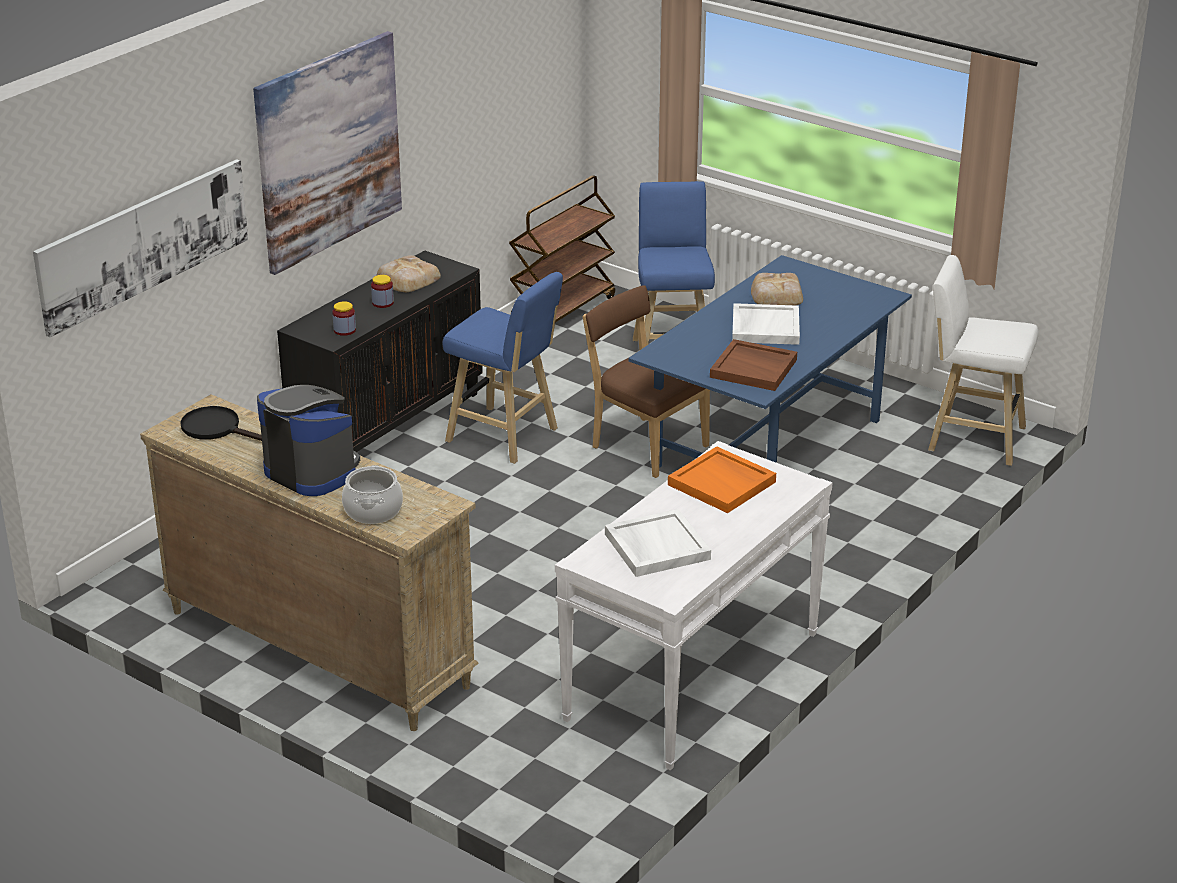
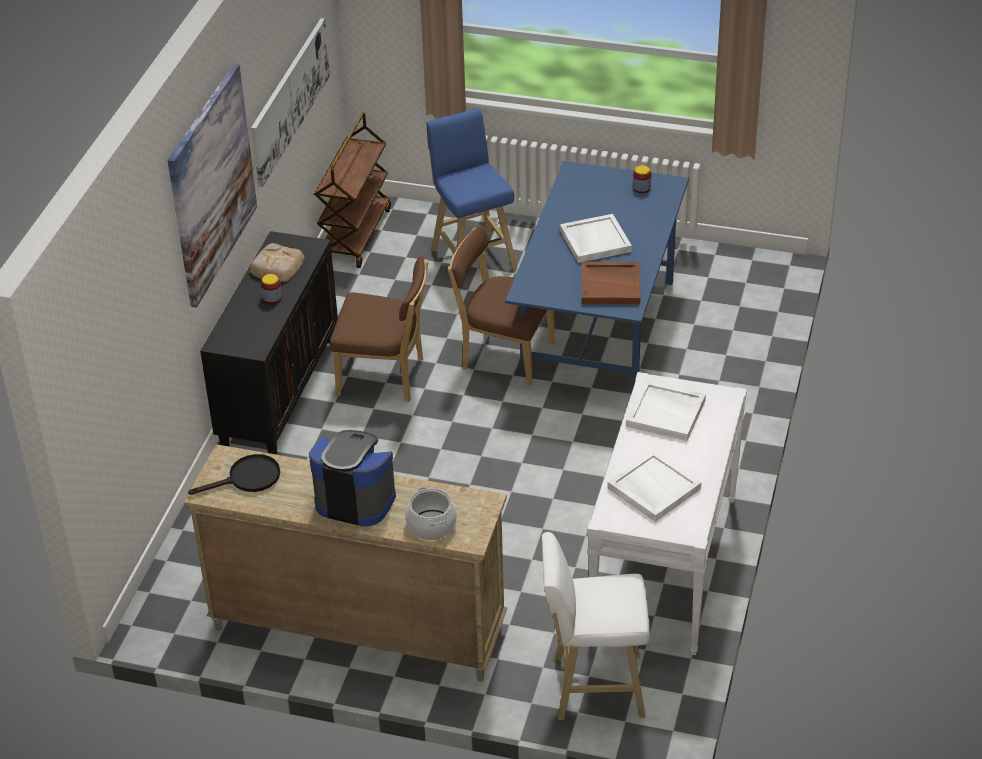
camera: 20 degrees left, 10 degrees up
(144, 244) = (122, 330): picture -> picture (290, 100)
(218, 429) = (247, 479): black frying pan -> black frying pan turned 150 degrees clockwise
(344, 330) = (259, 336): jar -> jar (641, 188)
(506, 437) = (385, 377): blue stool -> brown chair
(722, 483) = (666, 413): orange tray -> white tray
(776, 295) = (584, 205): bread -> none
(971, 438) = (751, 280): white stool -> white stool (593, 686)

